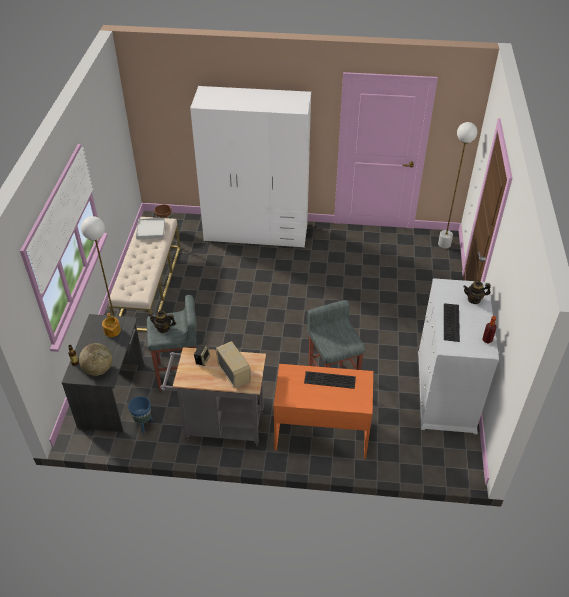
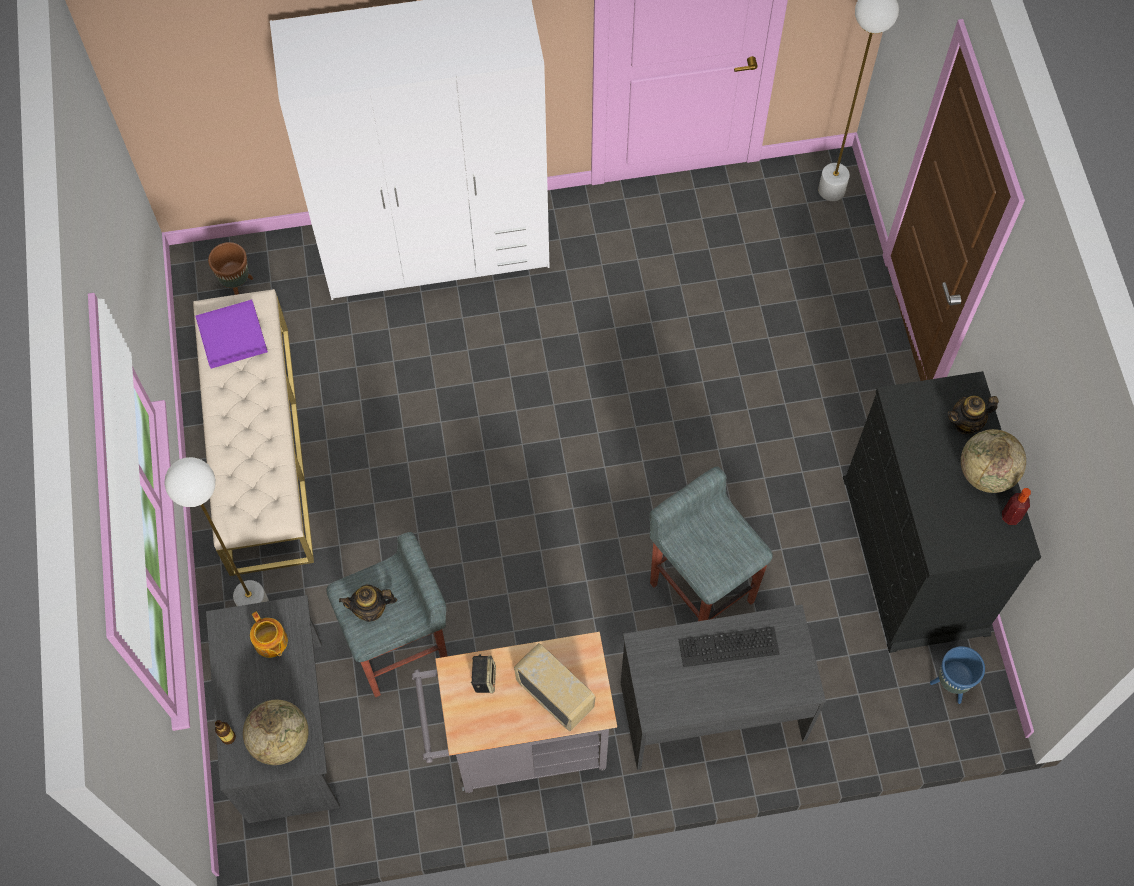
camera: 15 degrees left, 20 degrees up
(144, 425) = (374, 781): blue planter -> blue planter (950, 685)
(151, 230) = (232, 335): white tray -> purple tray
(321, 433) = (711, 709): orange desk -> grey desk
(446, 391) = (915, 555): white dresser -> black dresser
(452, 322) = (939, 491): keyboard -> none
(478, 320) = (986, 473): none -> globe

